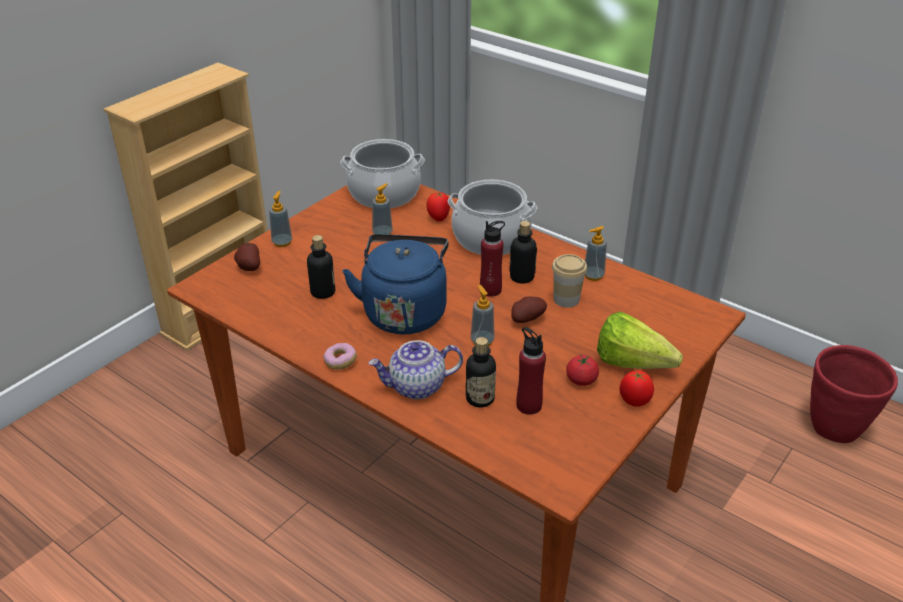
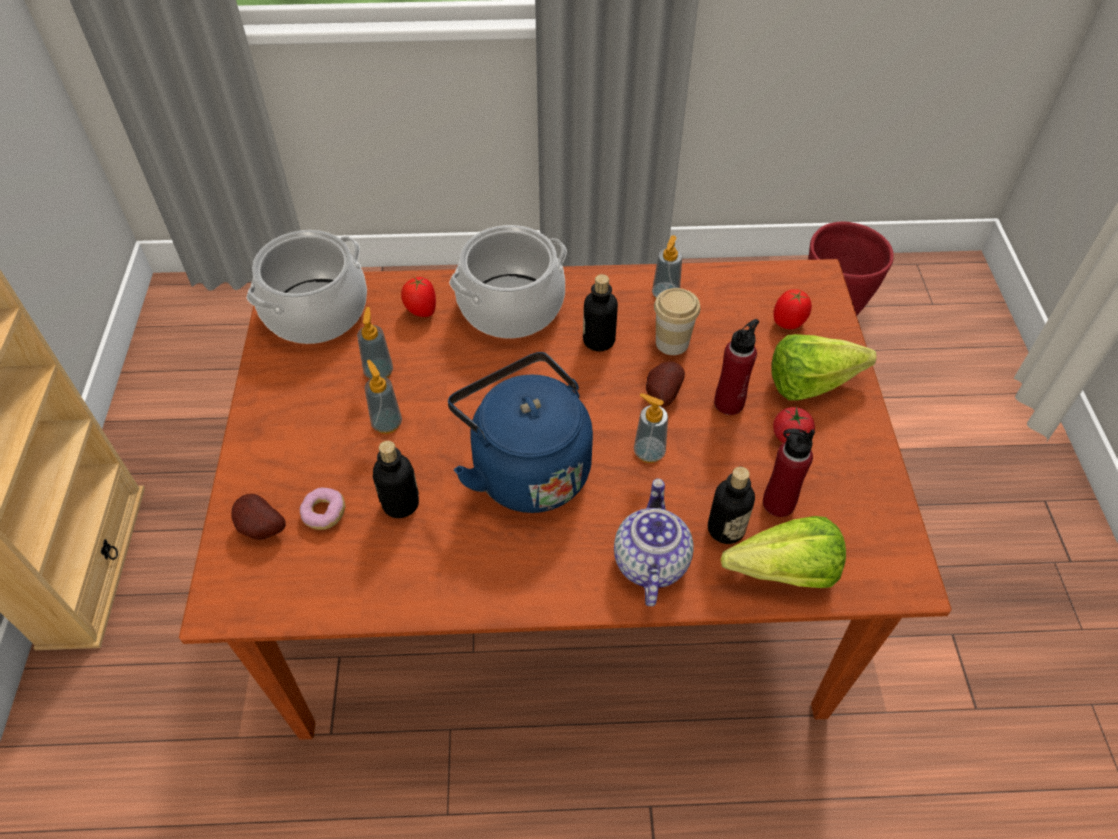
camera: 40 degrees left, 15 degrees up
(282, 242) = (262, 462): soap dispenser -> soap dispenser (387, 423)
(340, 362) = (532, 588): donut -> donut (324, 514)
(416, 387) = (649, 561): teapot -> teapot turned 150 degrees clockwise
(482, 433) = (773, 571): none -> lettuce
(490, 290) = (585, 378): red bottle -> red bottle (729, 403)
(634, 401) = (859, 429): tomato -> tomato (789, 323)

